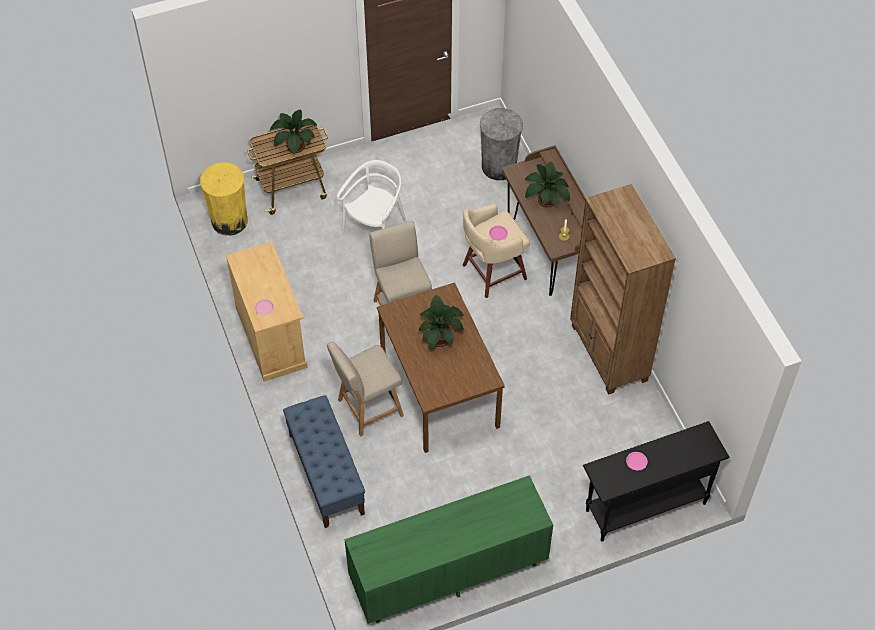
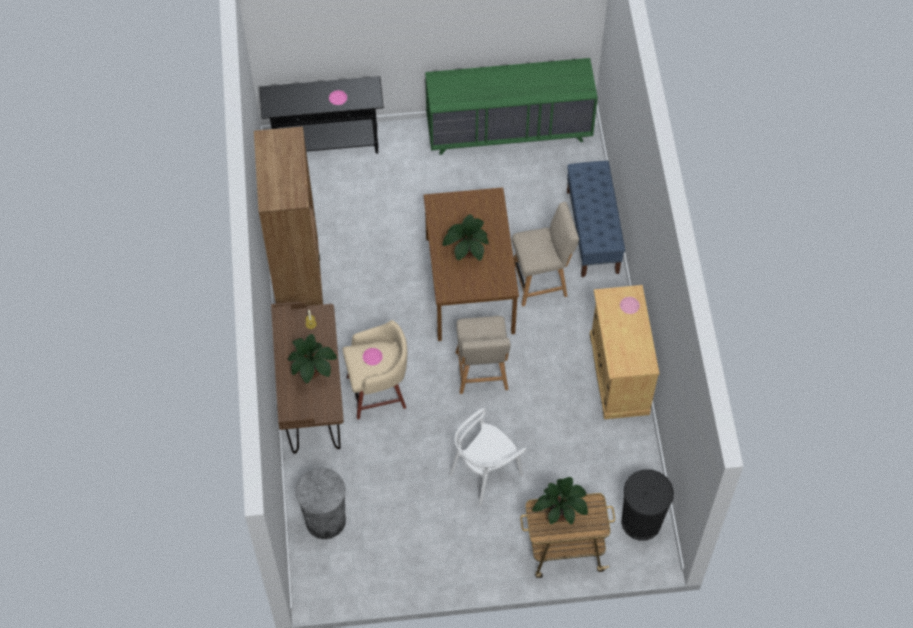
camera: 165 degrees left, 5 degrees up
(229, 221) = (641, 522): yellow trash can -> black trash can

